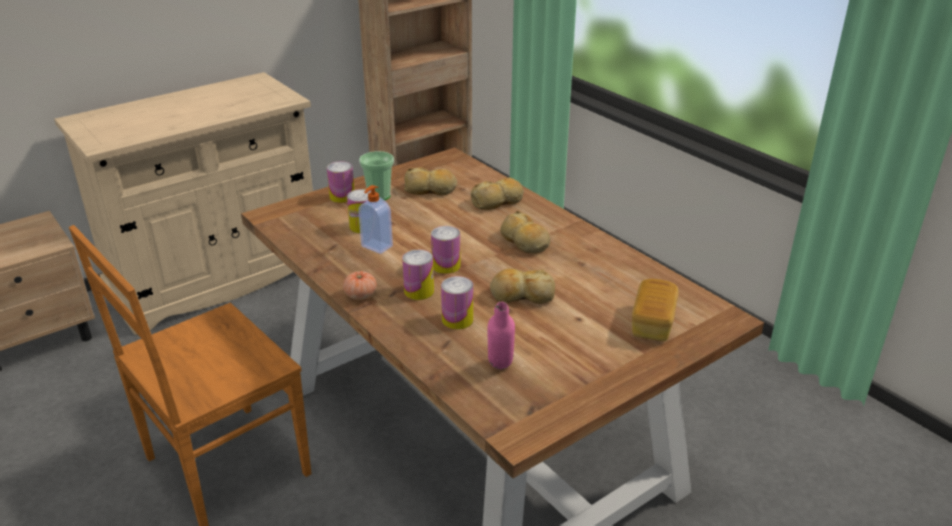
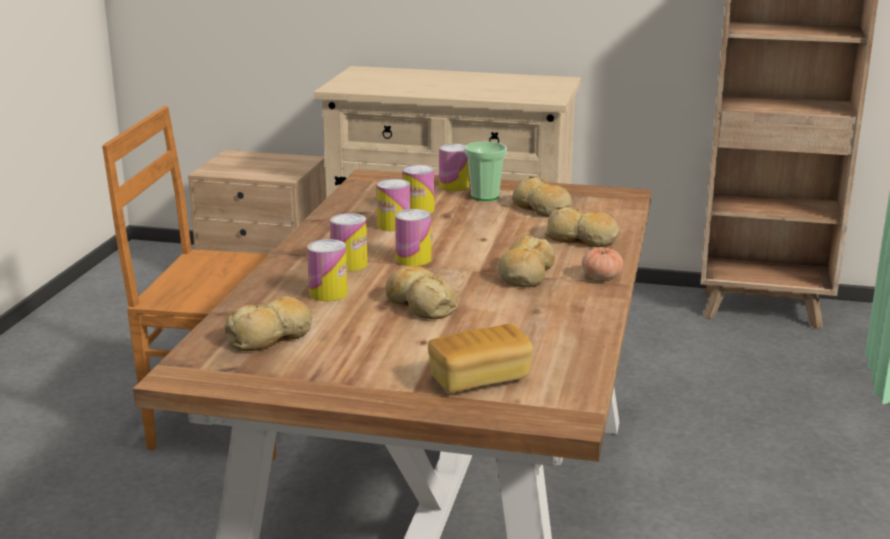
camera: 50 degrees right, 10 degrees down
(360, 295) = (304, 247): tomato -> tomato (601, 277)
(376, 247) = (394, 225): soap dispenser -> can
(500, 371) = (271, 337): pink bottle -> bread

